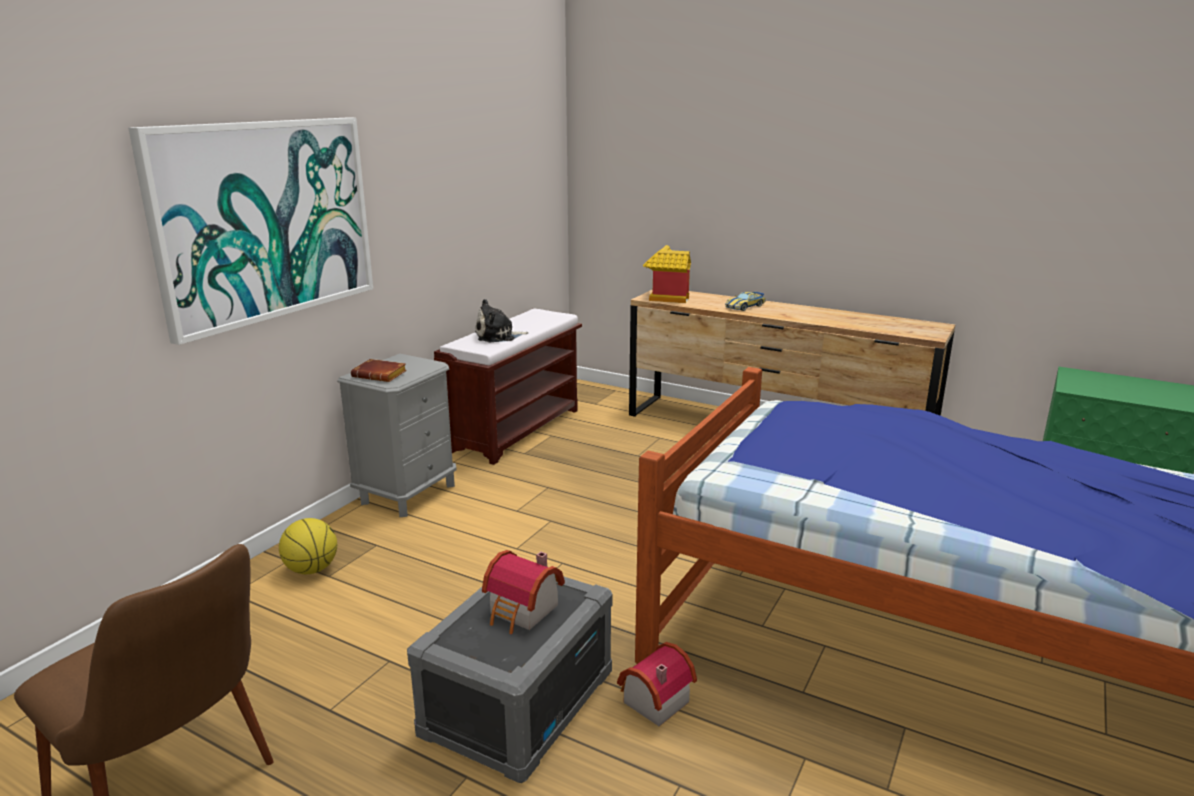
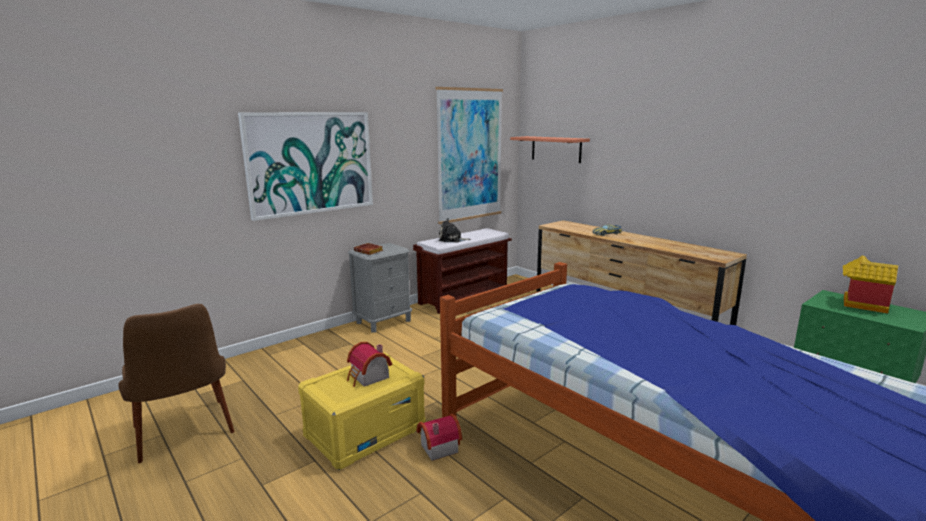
camera: 20 degrees right, 5 degrees down
(311, 569) = (311, 350): basketball -> none
(504, 186) = (469, 155): none -> picture
(517, 702) = (365, 431): grey storage box -> yellow storage box
(639, 171) = (556, 149): none -> shelf
(664, 298) = (560, 226): toy house -> toy house (858, 304)

